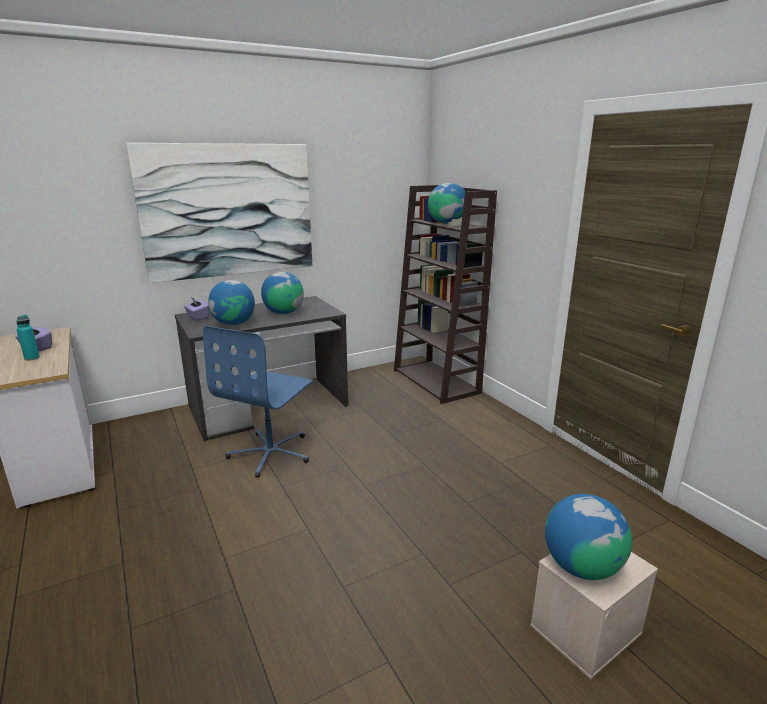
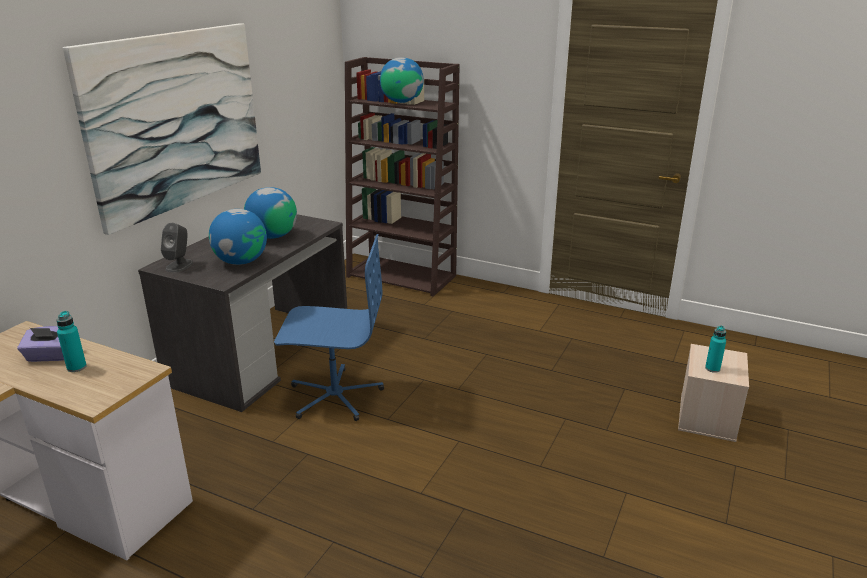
camera: 35 degrees left, 5 degrees up
(198, 317) = (179, 265): purple tissue box -> grey speaker
(271, 453) = (334, 395): blue office chair -> blue office chair turned 75 degrees counterclockwise
(581, 566) = (712, 368): globe -> turquoise bottle

